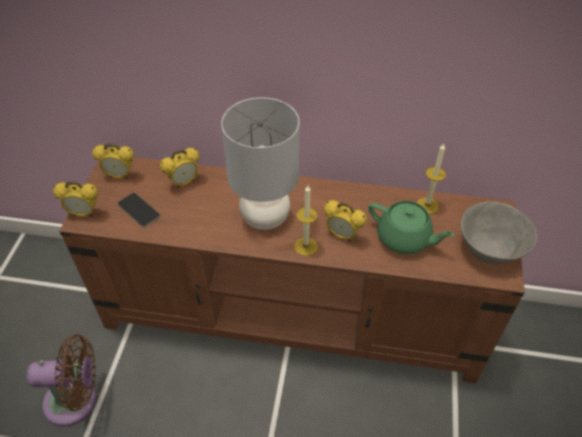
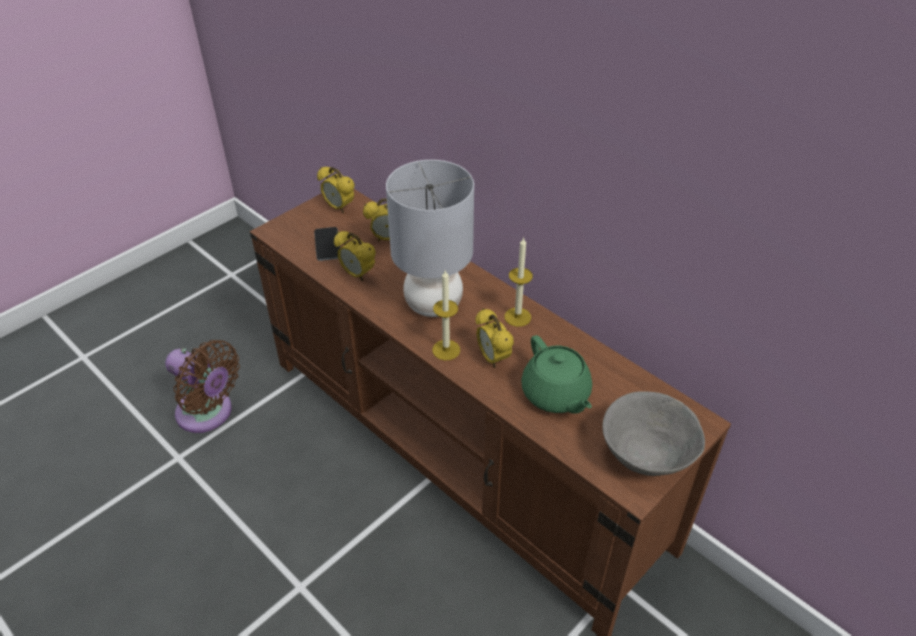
camera: 35 degrees right, 5 degrees down
(84, 213) = (281, 226): alarm clock -> alarm clock (357, 274)
(427, 205) = (616, 376): candle -> candle (517, 317)

